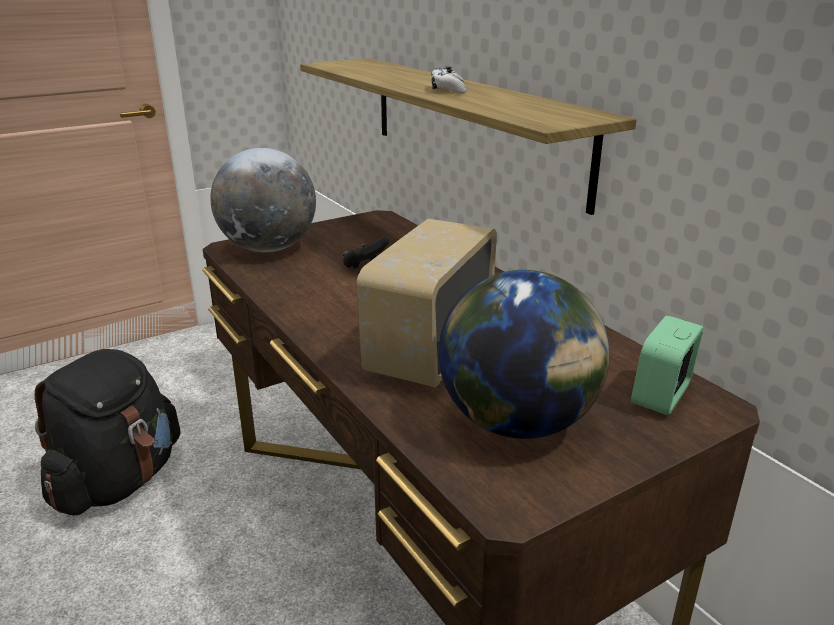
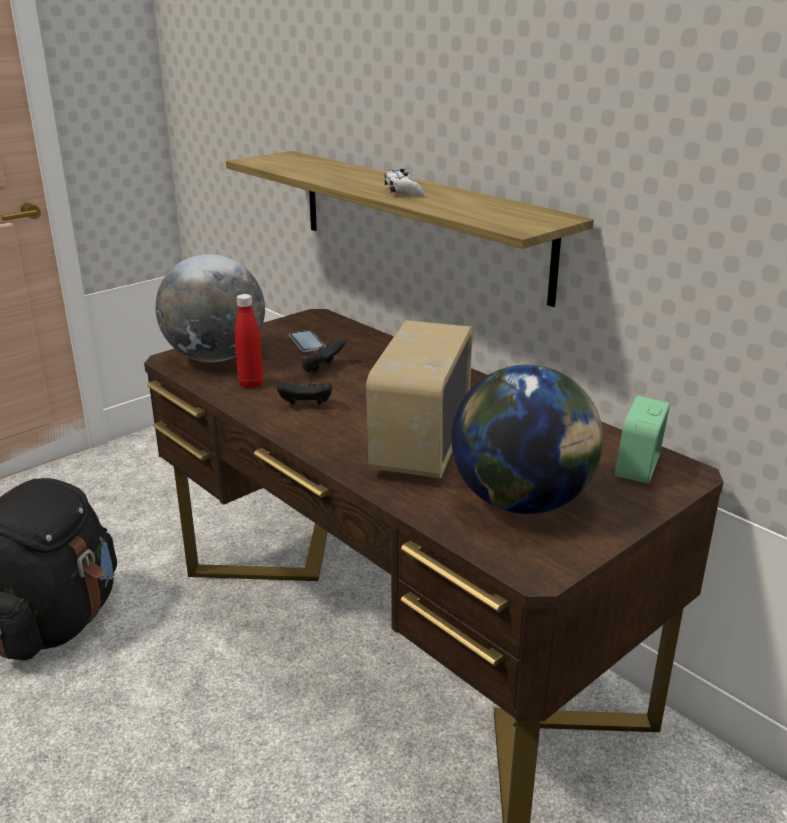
camera: 10 degrees left, 0 degrees up
(289, 275) = (251, 384): none -> red bottle
(332, 299) = (306, 405): none -> black game controller
(359, 240) = (307, 342): none -> phone

